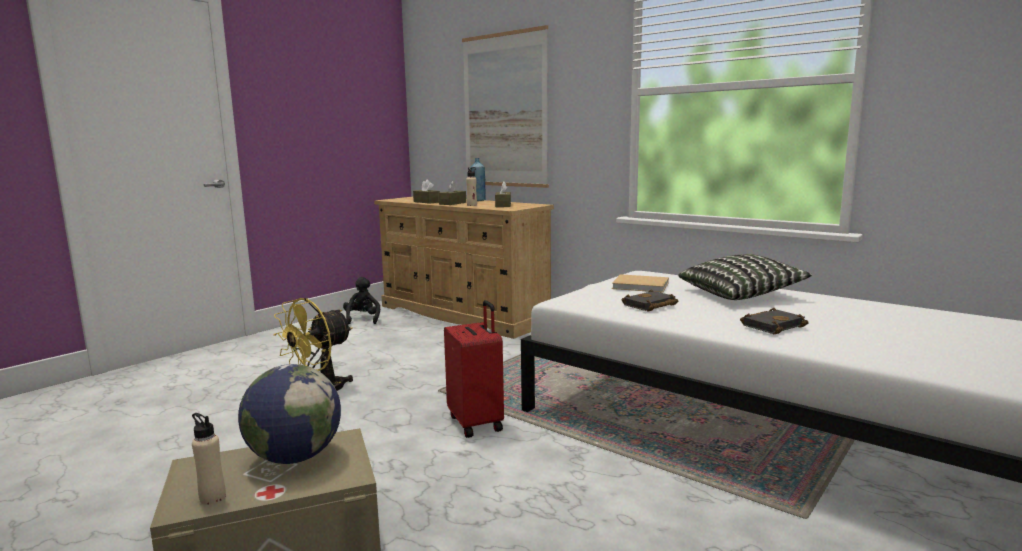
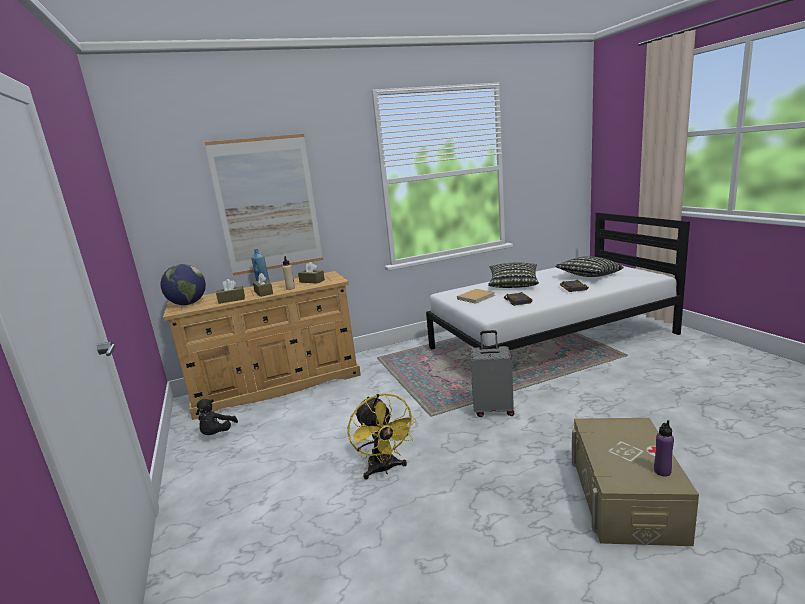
camera: 60 degrees left, 5 degrees up
(212, 497) = (662, 471): beige bottle -> purple bottle
(295, 457) = (612, 441): globe -> globe (188, 304)
(362, 319) = (217, 434): black plush toy -> black plush toy turned 105 degrees counterclockwise
(477, 423) = (493, 409): red suitcase -> grey suitcase
(884, 331) = (588, 277): none -> pillow

